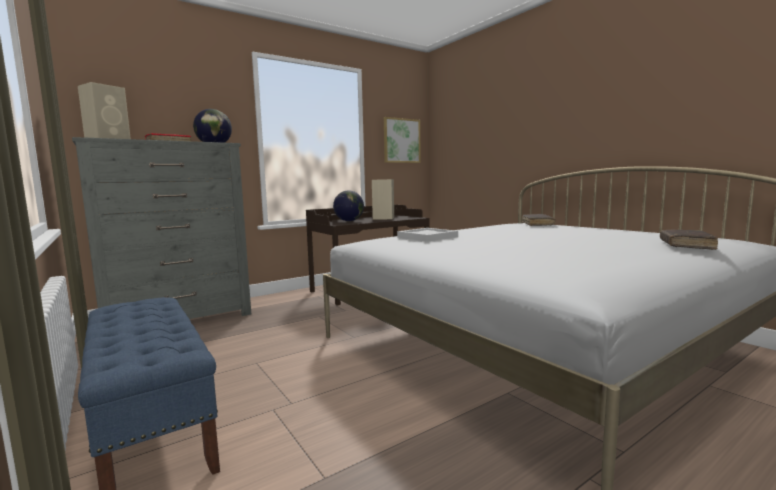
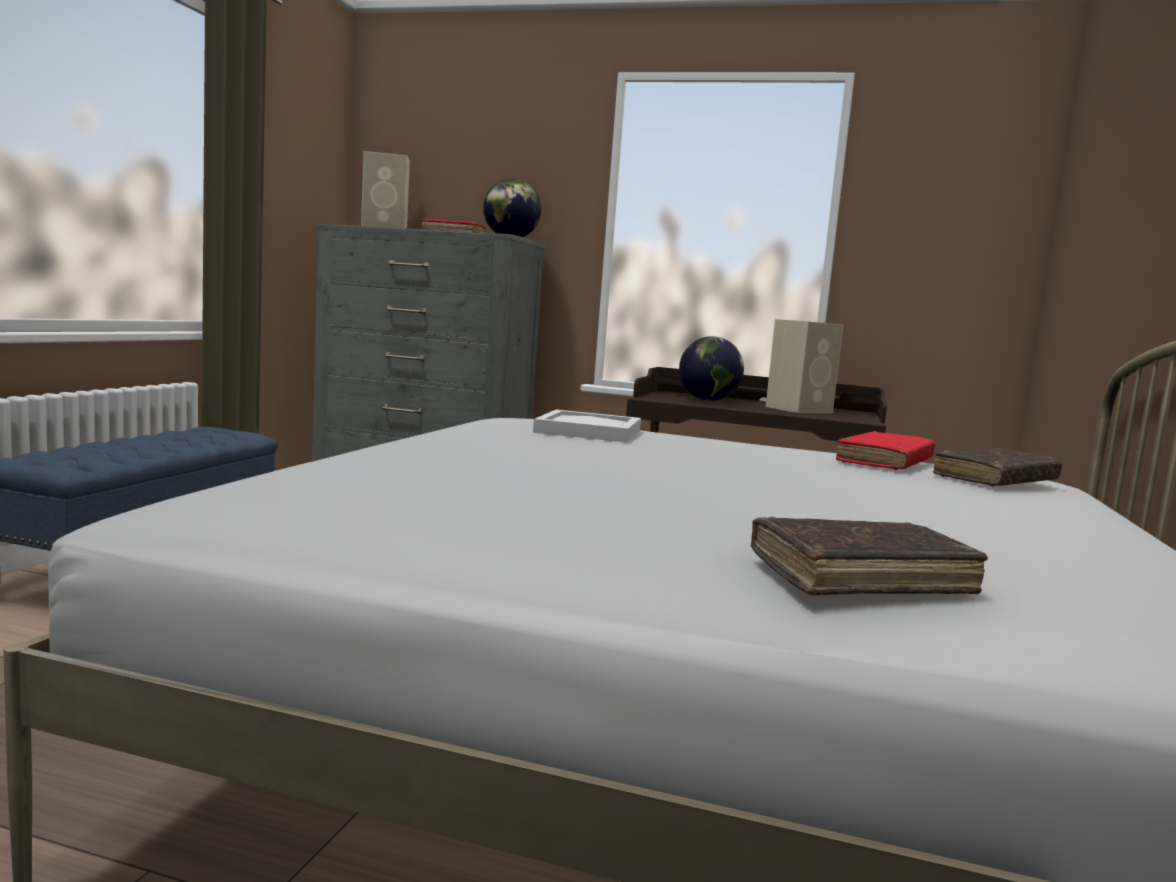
camera: 50 degrees right, 0 degrees up
(401, 140) = (952, 236): picture -> none
(506, 226) = (884, 462): none -> red book

